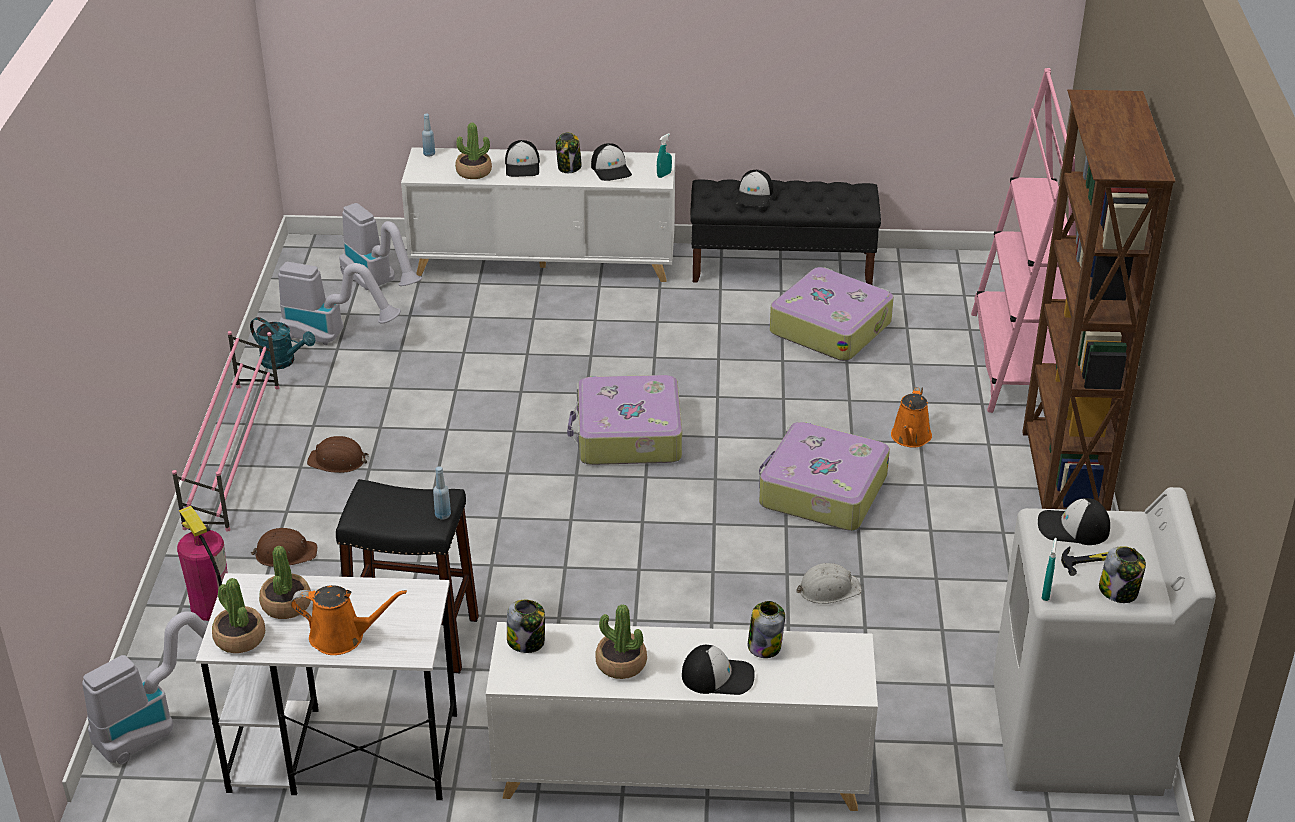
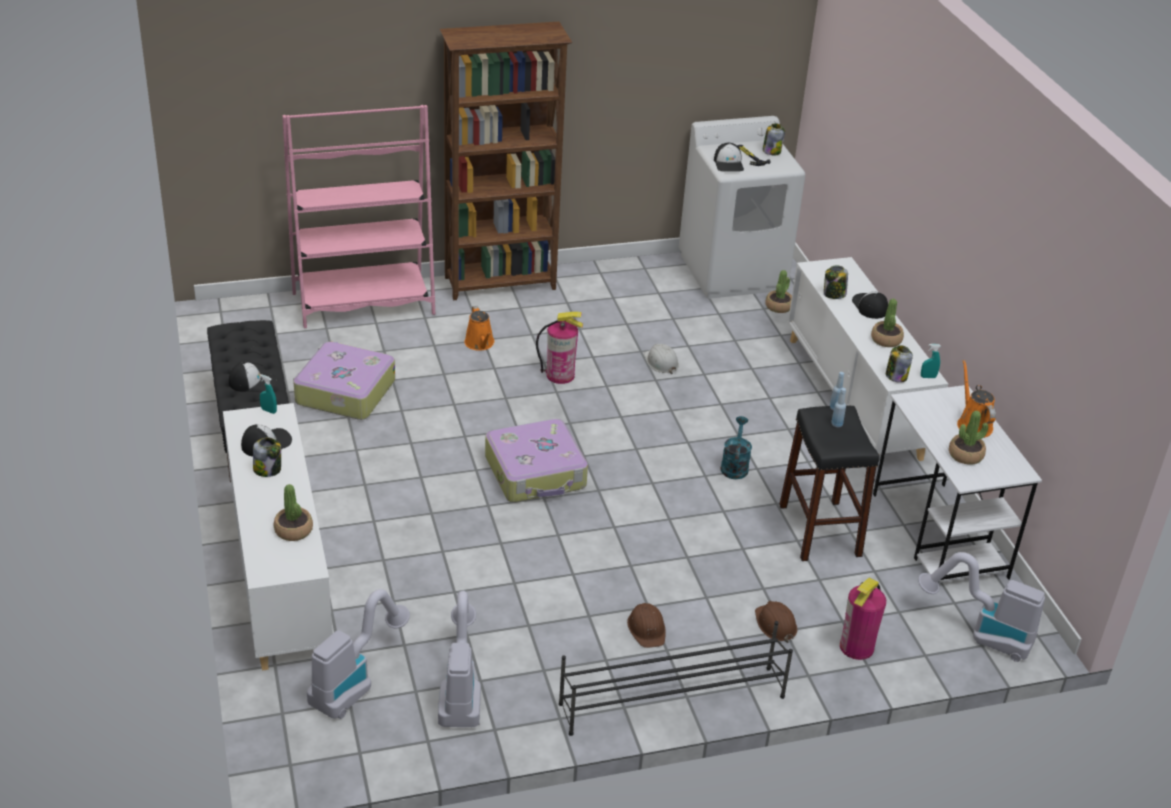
camera: 110 degrees left, 0 degrees up
(234, 454) = (671, 700): pink shoe rack -> black shoe rack
(239, 638) = (1009, 466): potted plant -> potted plant (778, 307)
(283, 362) = (516, 714): turquoise watering can -> turquoise watering can (734, 465)
(429, 154) = (262, 571): blue bottle -> blue bottle (837, 424)
(523, 166) = (273, 499): cap -> none
(821, 491) = (560, 375): suitcase -> fire extinguisher
(910, 438) = (480, 344): orange watering can -> orange watering can turned 75 degrees clockwise
(1046, 593) = (789, 169): turquoise spray bottle -> turquoise spray bottle (928, 377)

